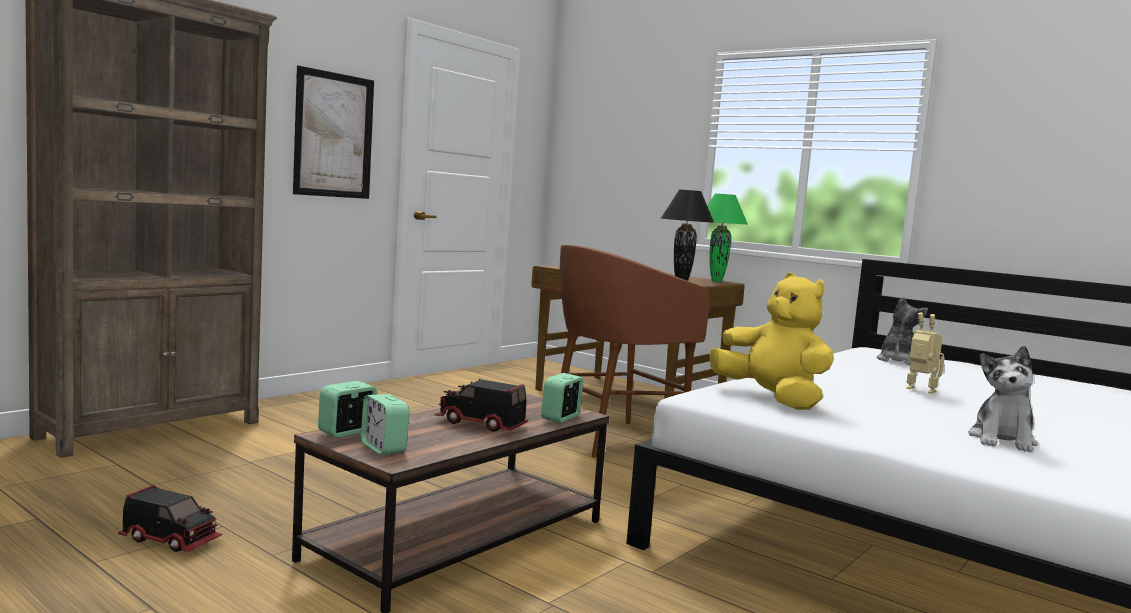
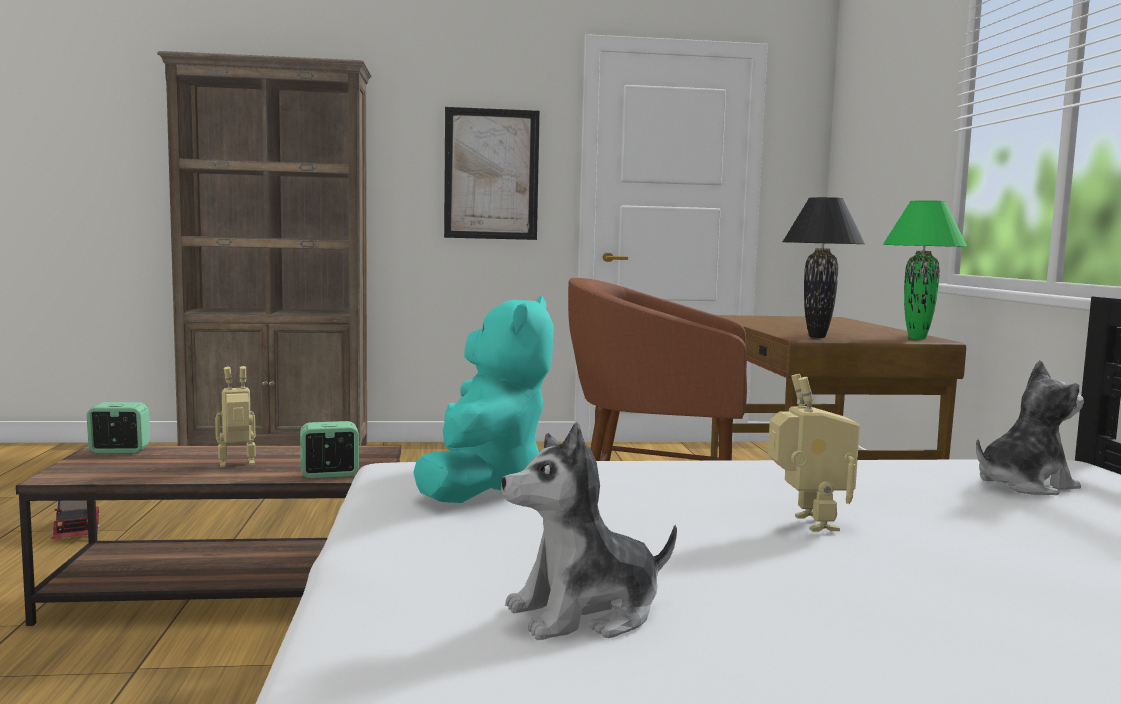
camera: 45 degrees right, 0 degrees up
(383, 448) = (90, 466): alarm clock -> none
(480, 424) = (237, 465): toy truck -> toy robot
(771, 400) = (482, 486): yellow plush toy -> turquoise plush toy

